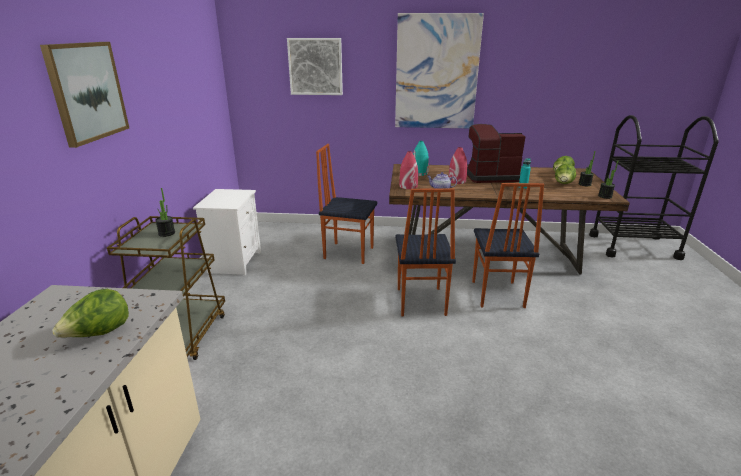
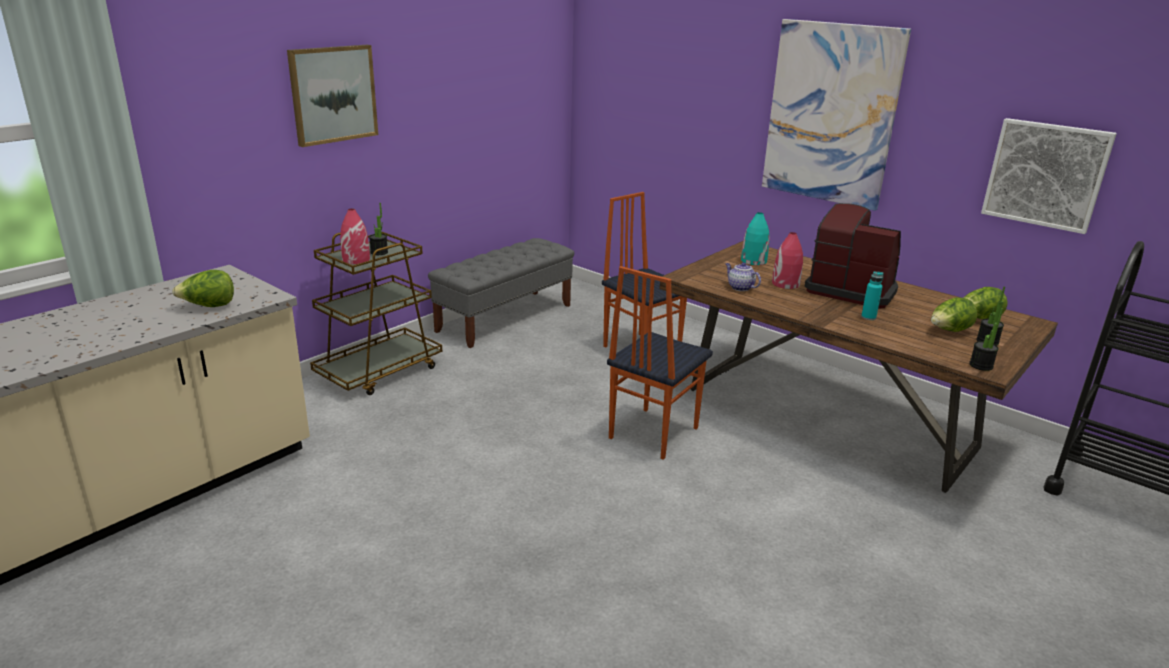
camera: 35 degrees right, 0 degrees up
(234, 262) = (505, 318): white nightstand -> grey bench
(315, 66) = (672, 83): picture -> picture (1045, 174)
(408, 186) = (705, 272): red vase -> red vase (356, 259)
(496, 294) = (766, 464): chair -> none

